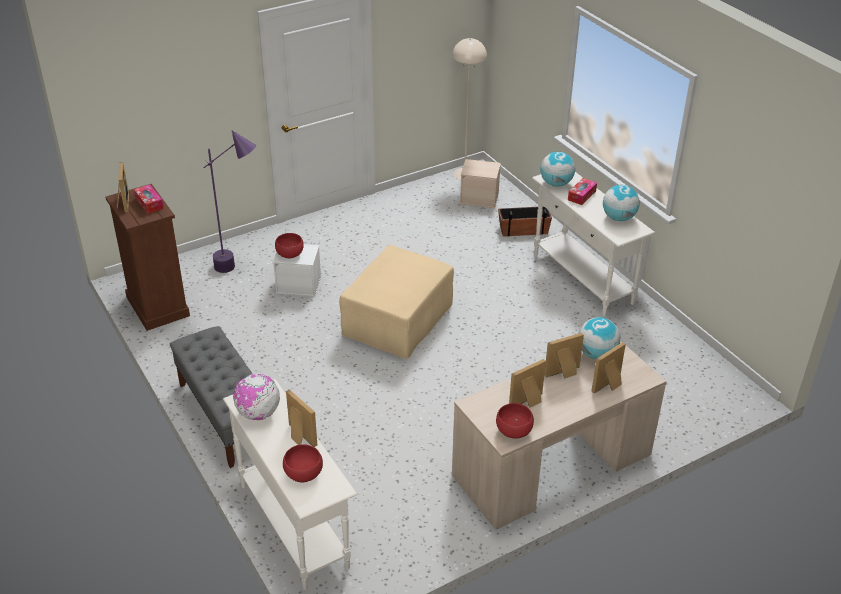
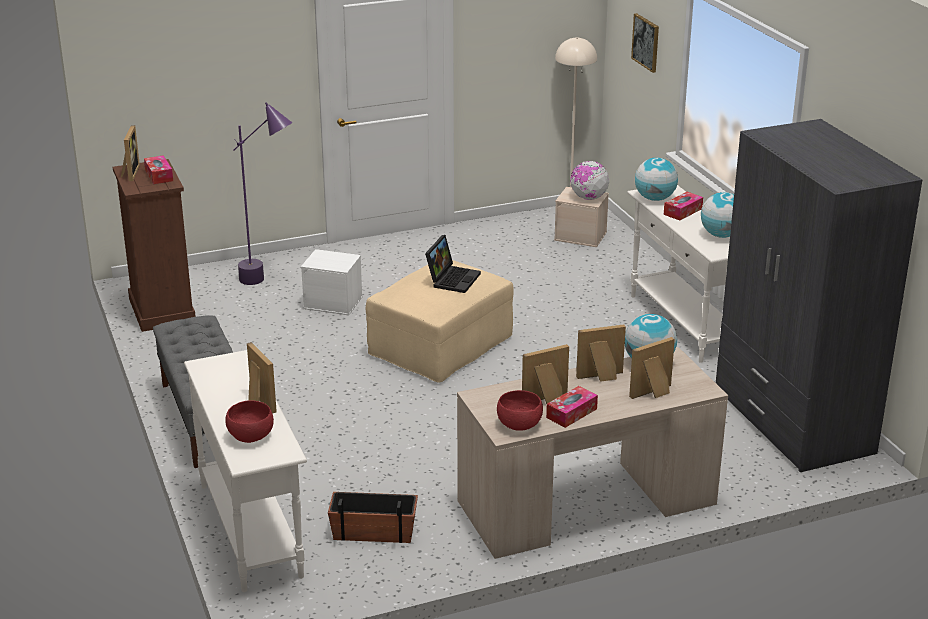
camera: 10 degrees right, 10 degrees down
(258, 413) = (219, 378): globe -> globe (588, 198)
(290, 254) = (323, 260): red bowl -> none
(406, 270) = (452, 279): none -> laptop
(523, 230) = (626, 270): planter -> planter (374, 531)
(531, 45) = (646, 42): none -> picture
(551, 414) = (571, 413): none -> tissue box
(687, 367) = (792, 422): none -> grey wardrobe

